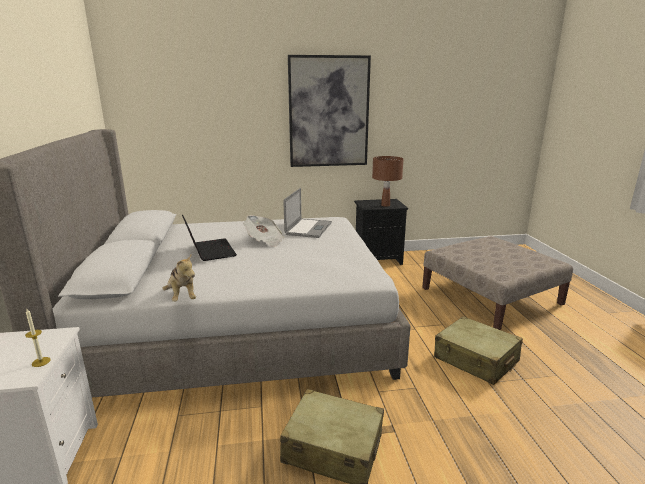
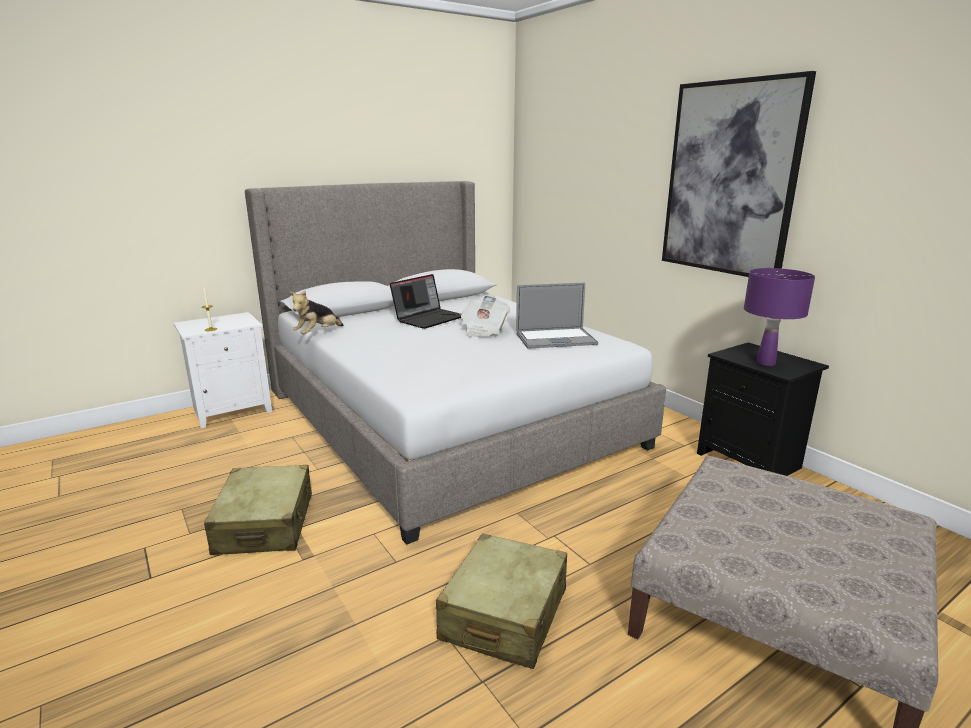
camera: 65 degrees right, 0 degrees up
(385, 205) = (766, 363): brown table lamp -> purple table lamp

